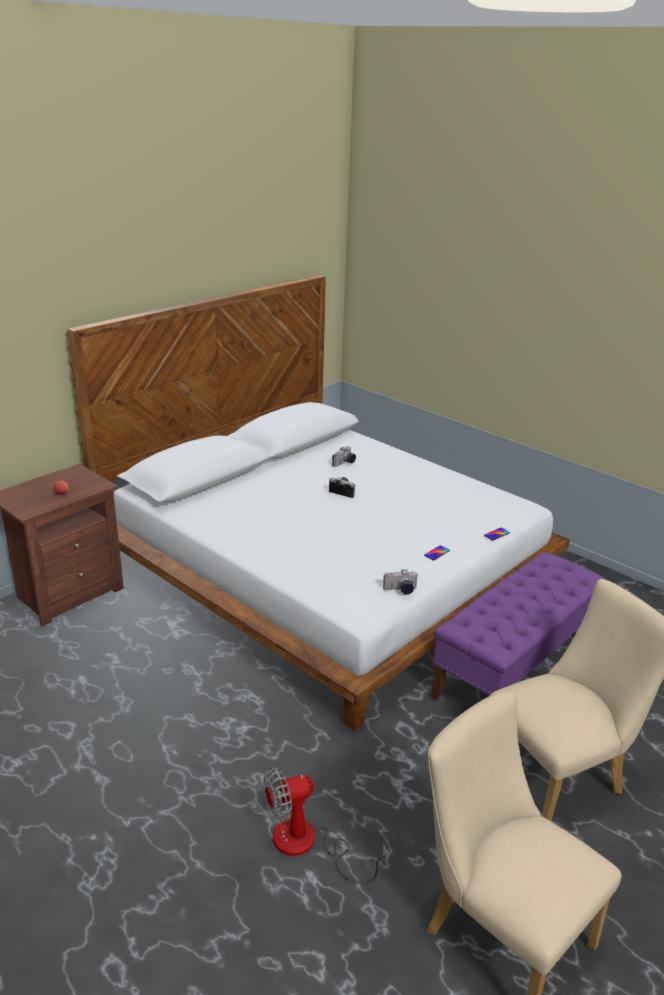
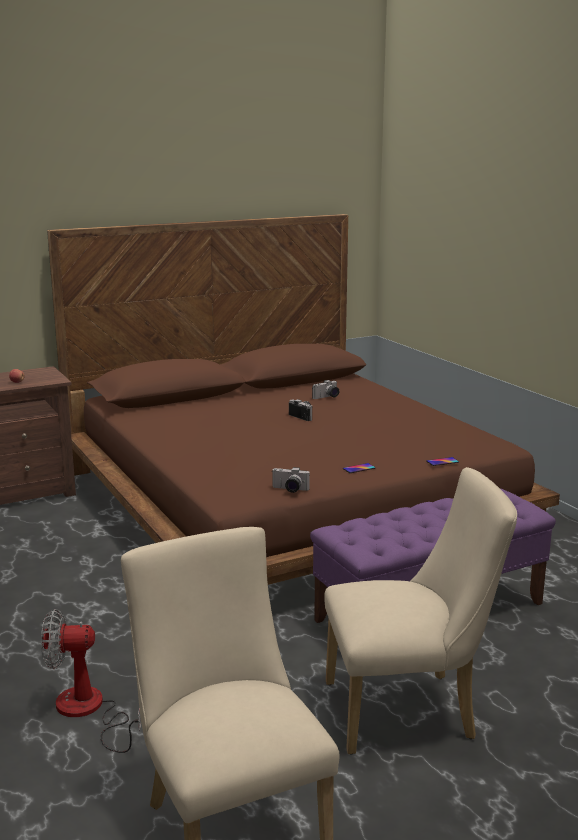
camera: 20 degrees right, 10 degrees down
(329, 569) = (288, 504): white bed -> brown bed

